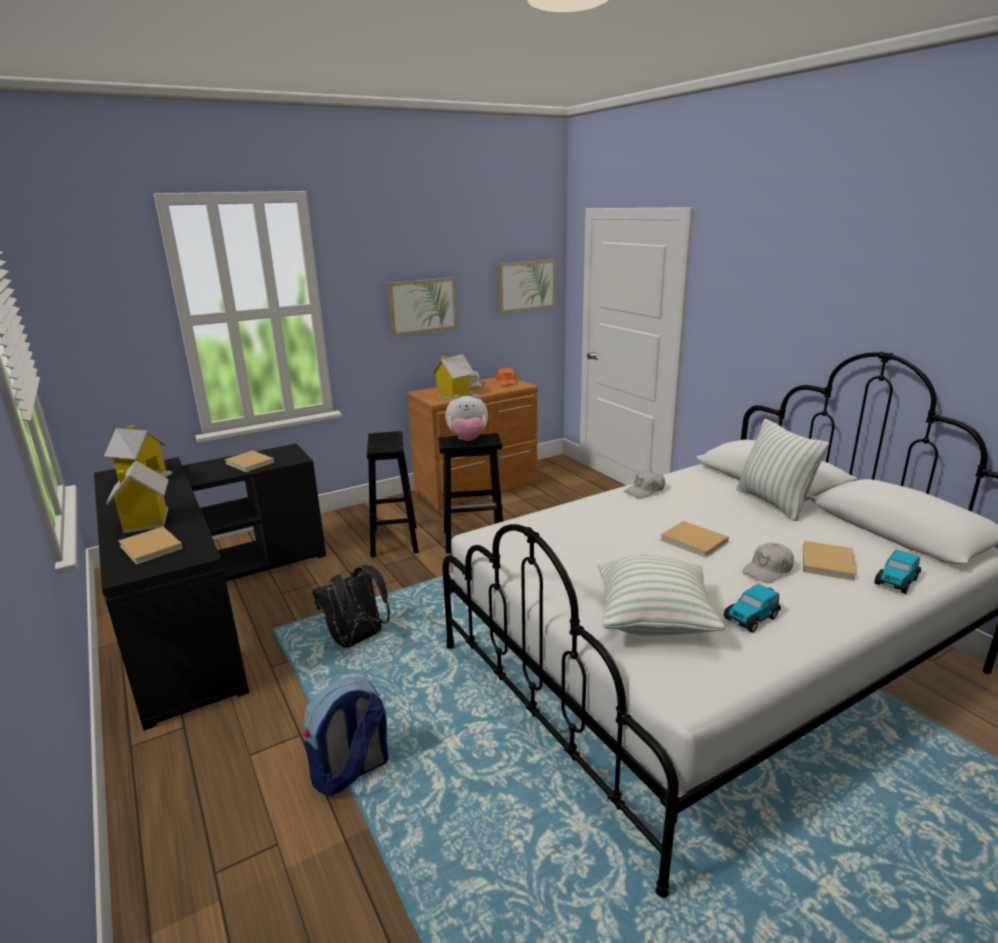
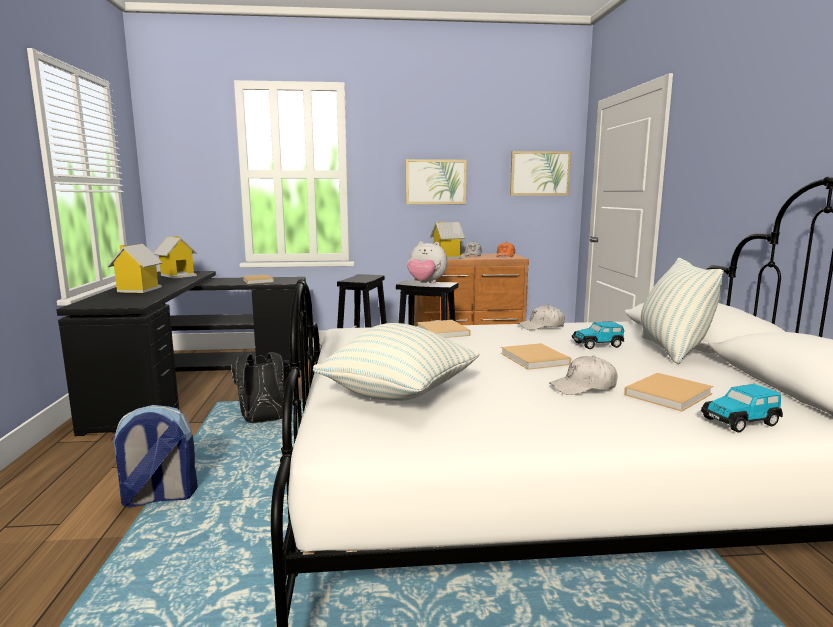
camera: 25 degrees right, 10 degrees down
(151, 548) = (117, 299): beige book -> beige book (443, 332)
(751, 618) = (504, 412): toy car -> toy car (598, 345)

